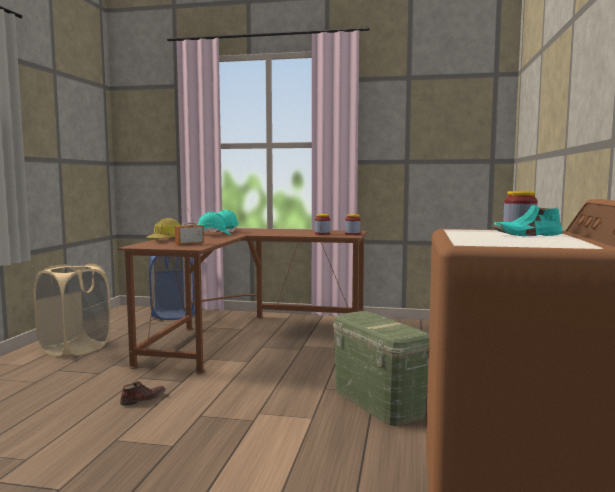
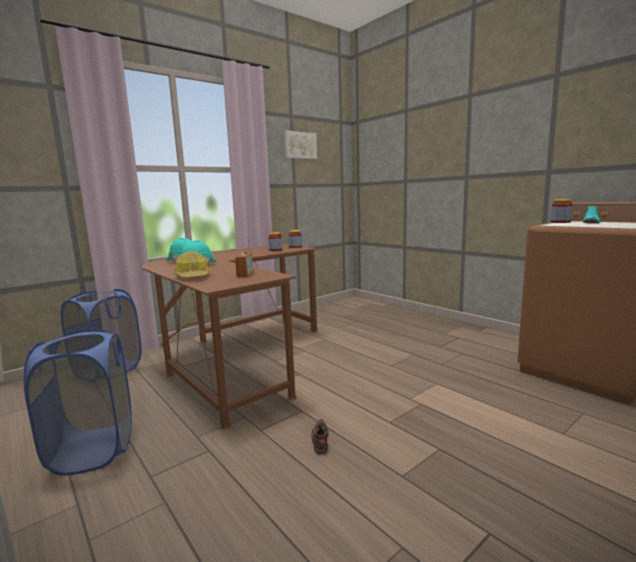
camera: 50 degrees left, 5 degrees up
(75, 348) = (93, 450): beige laundry basket -> blue laundry basket
(378, 402) = (432, 359): green storage box -> none
(418, 112) = (299, 145): none -> picture

